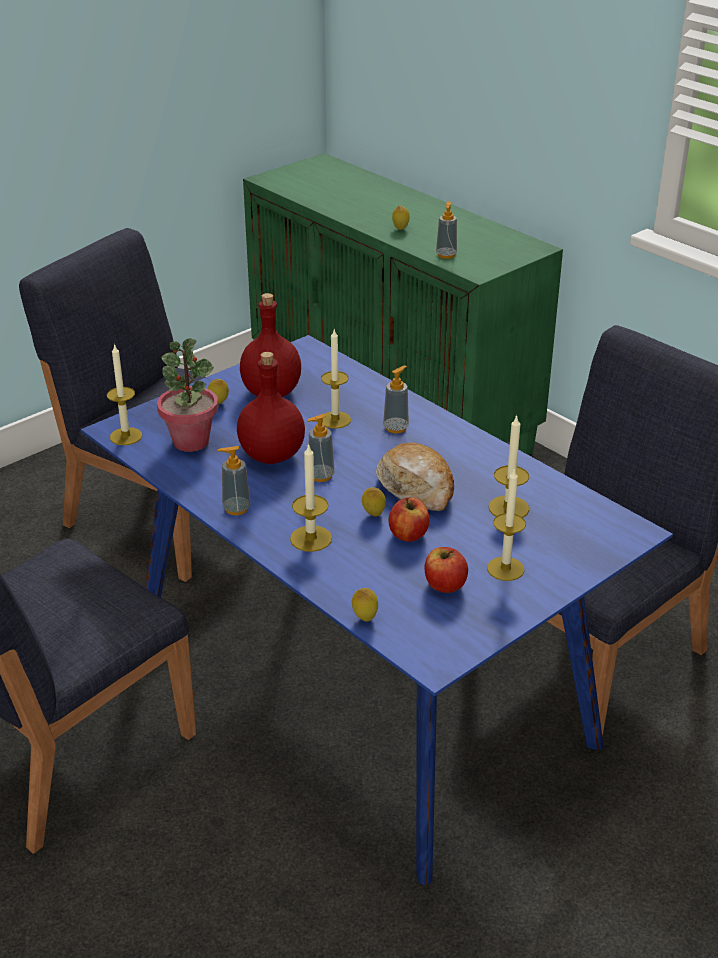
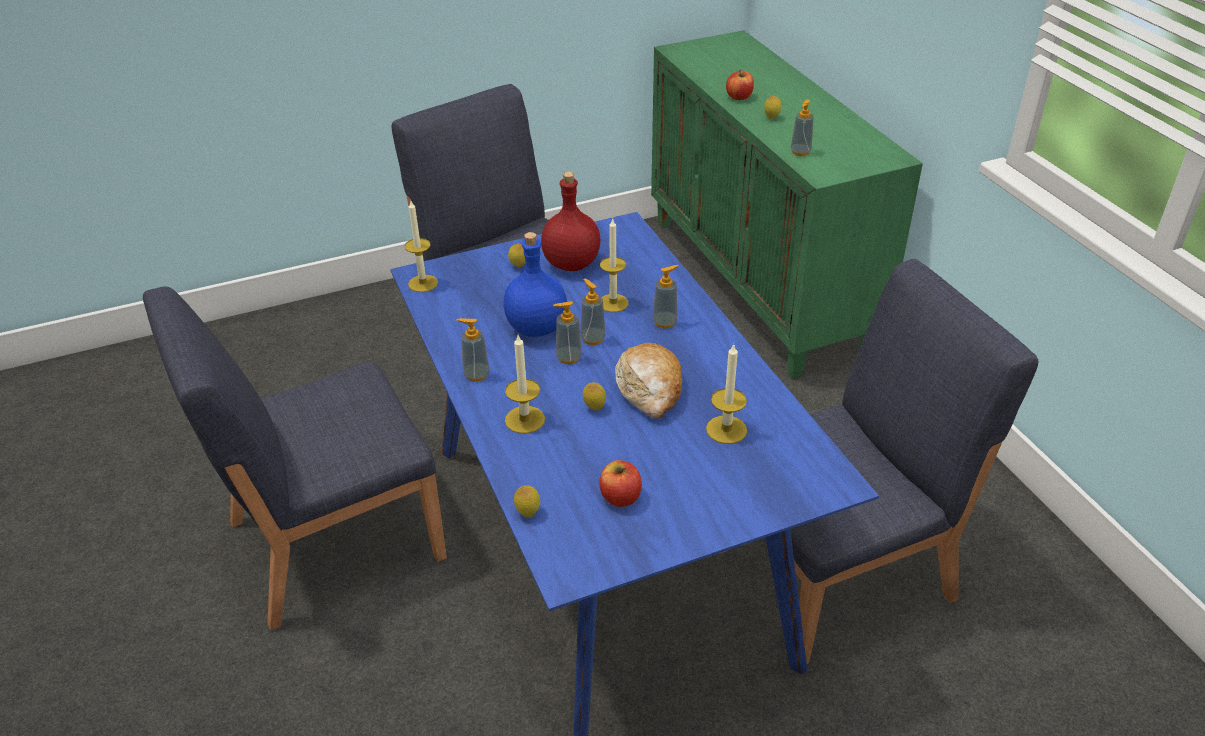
camera: 20 degrees right, 5 degrees up
(191, 441) = (474, 299): potted plant -> none
(270, 455) = (535, 328): red bottle -> blue bottle
(334, 454) = (593, 338): none -> soap dispenser
(408, 534) = (615, 436): apple -> apple (739, 97)
(505, 569) = (687, 494): candle -> none

